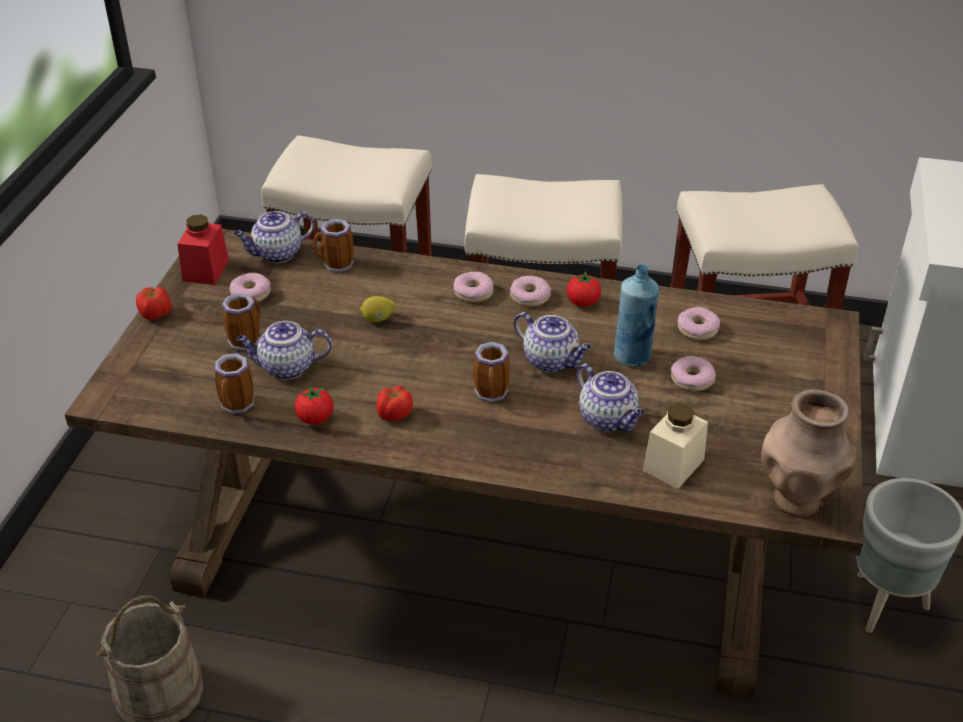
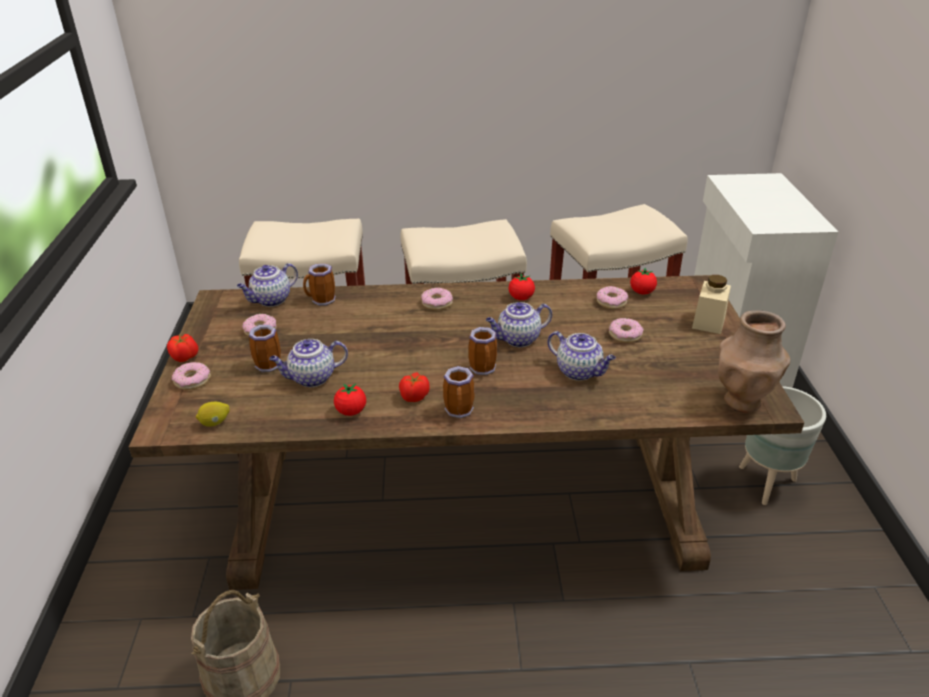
camera: 15 degrees left, 5 degrees down
(206, 270) = (216, 320): red jar -> none
(238, 406) = (281, 413): mug -> mug (460, 412)
(378, 319) = (371, 332): lemon -> lemon (215, 423)
(530, 296) = (480, 300): donut -> donut (192, 381)
(552, 361) = (518, 339): teapot -> teapot turned 135 degrees clockwise
(632, 357) = (575, 327): blue bottle -> none
(673, 465) = (643, 394): beige jar -> beige jar (708, 322)
(746, 321) = (642, 292): none -> tomato

